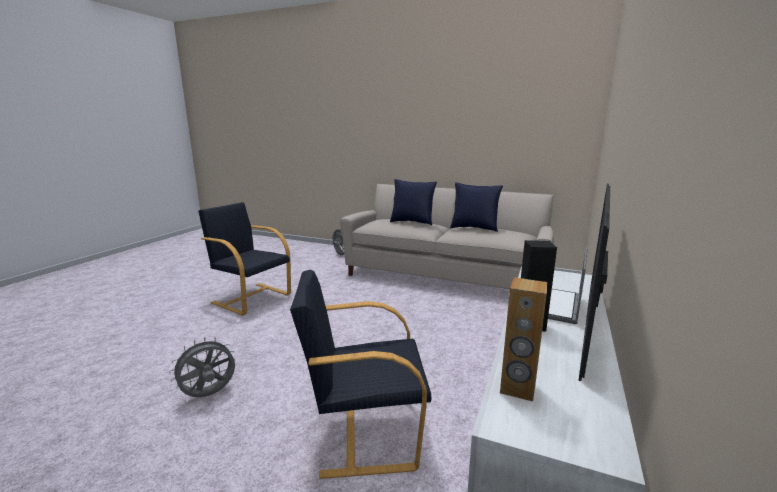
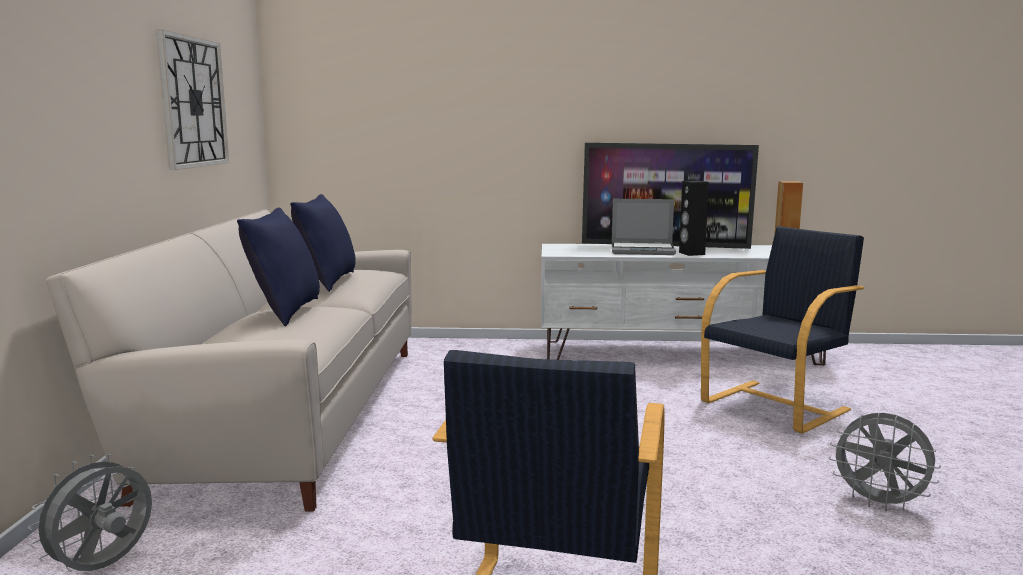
camera: 110 degrees left, 5 degrees down
(364, 431) = (776, 405): black armchair -> black armchair turned 105 degrees counterclockwise
(497, 132) = (193, 102): none -> wall clock

